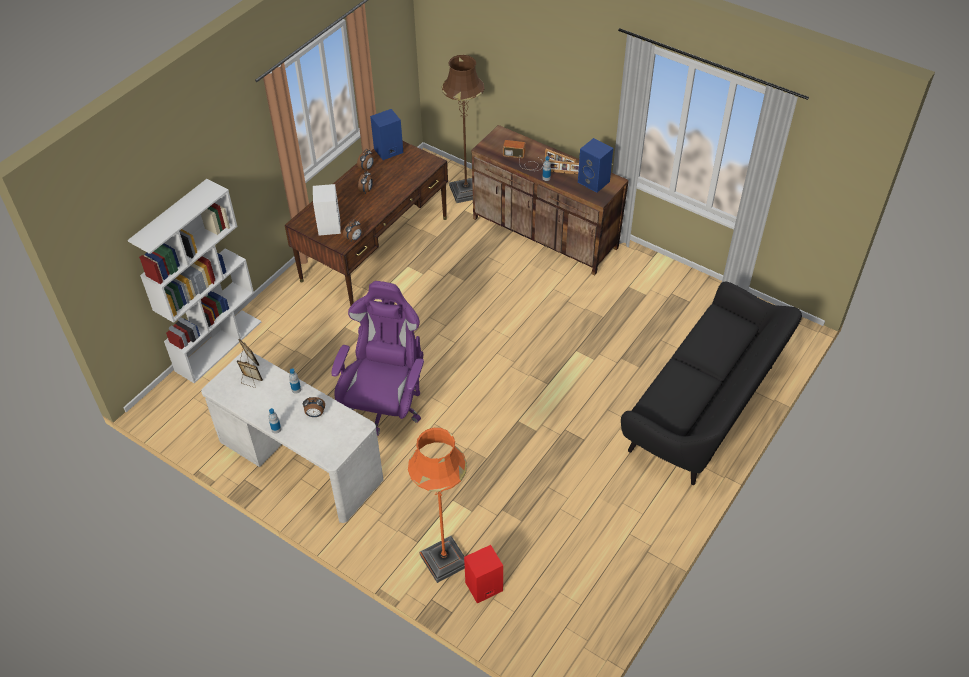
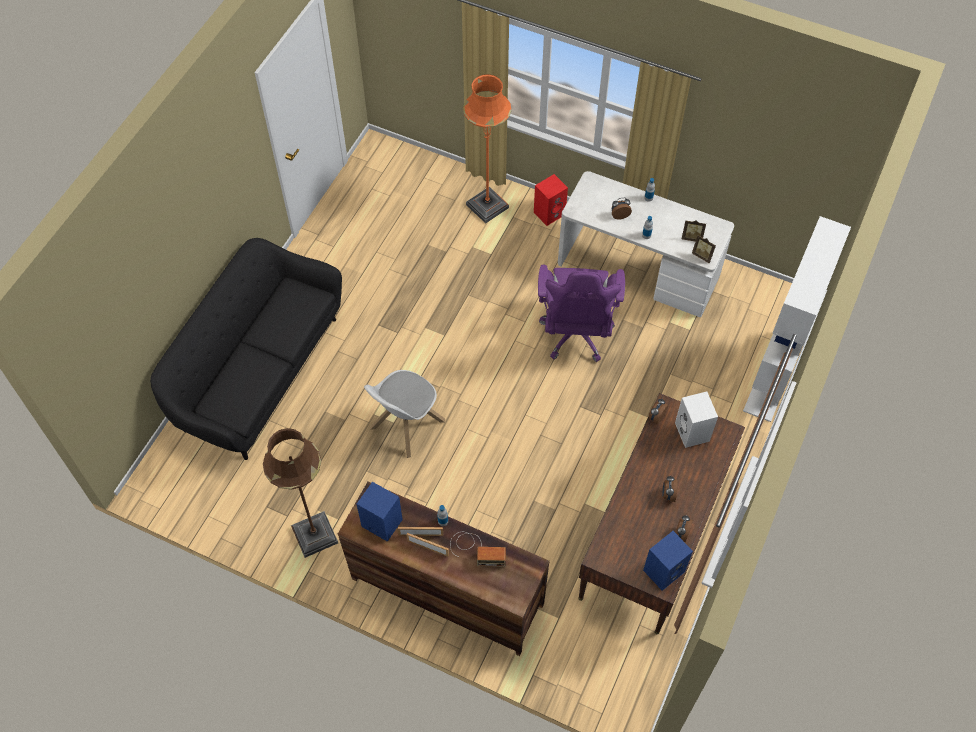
camera: 170 degrees right, 10 degrees up
(466, 191) = (564, 654): brown floor lamp -> brown floor lamp (315, 535)
(483, 587) = (451, 190): red speaker -> red speaker (549, 212)
(565, 346) = (406, 425): none -> chair

